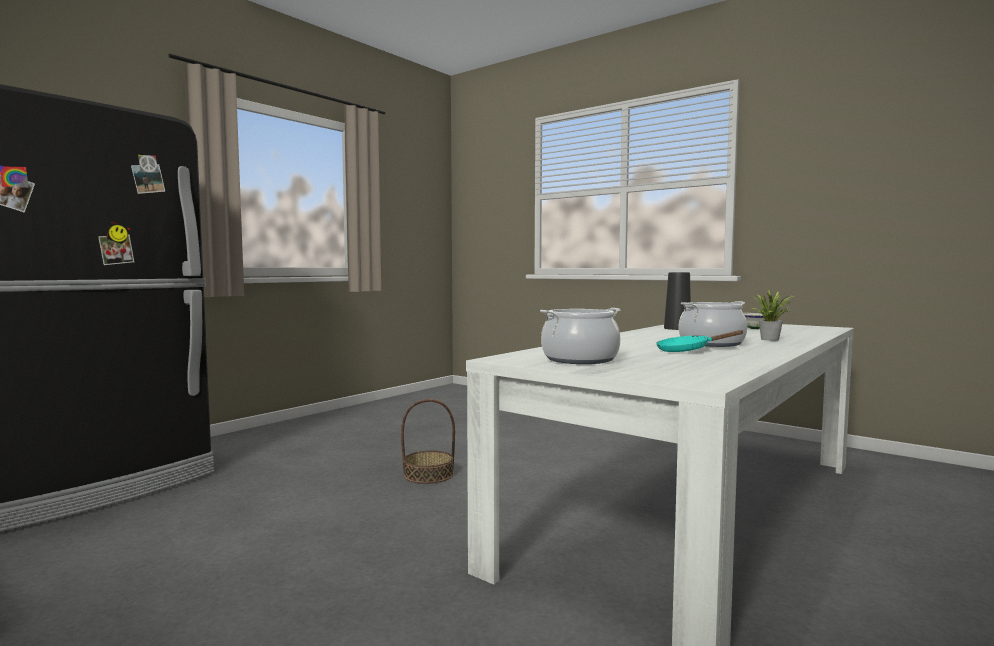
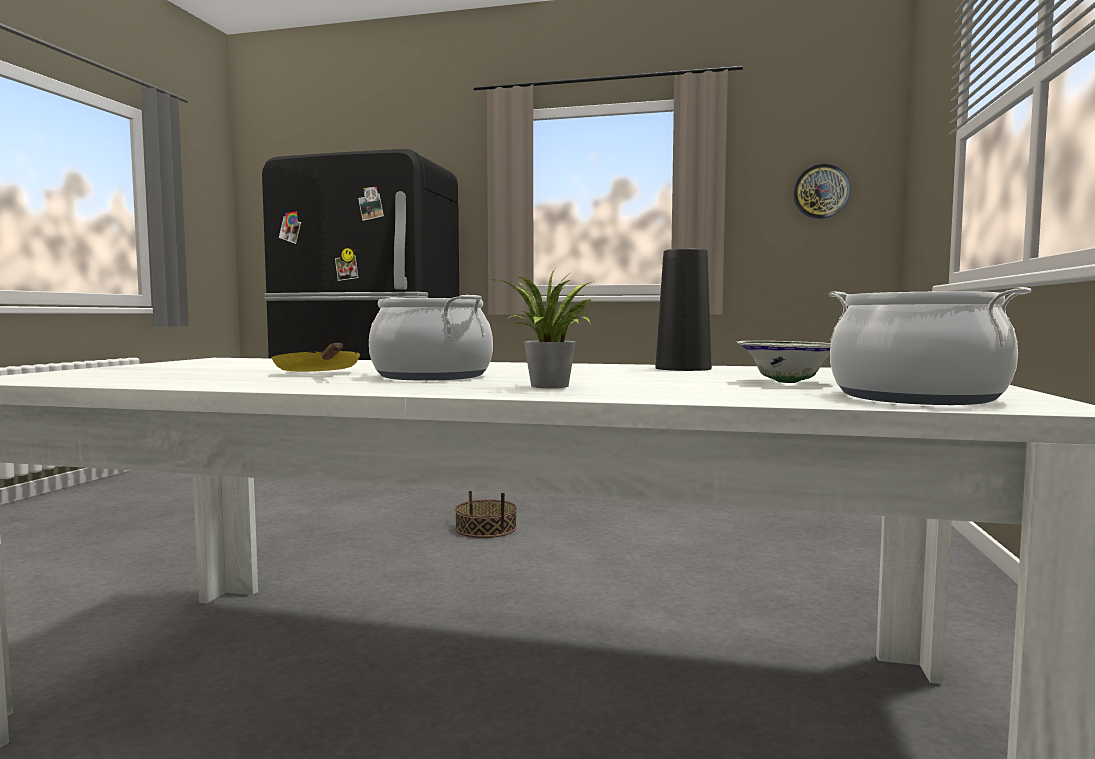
camera: 65 degrees right, 0 degrees up
(417, 207) = (821, 191): none -> wall clock
(580, 359) = (214, 364): cooking pot -> cooking pot (916, 397)
(688, 351) = (319, 374): turquoise frying pan -> yellow frying pan

